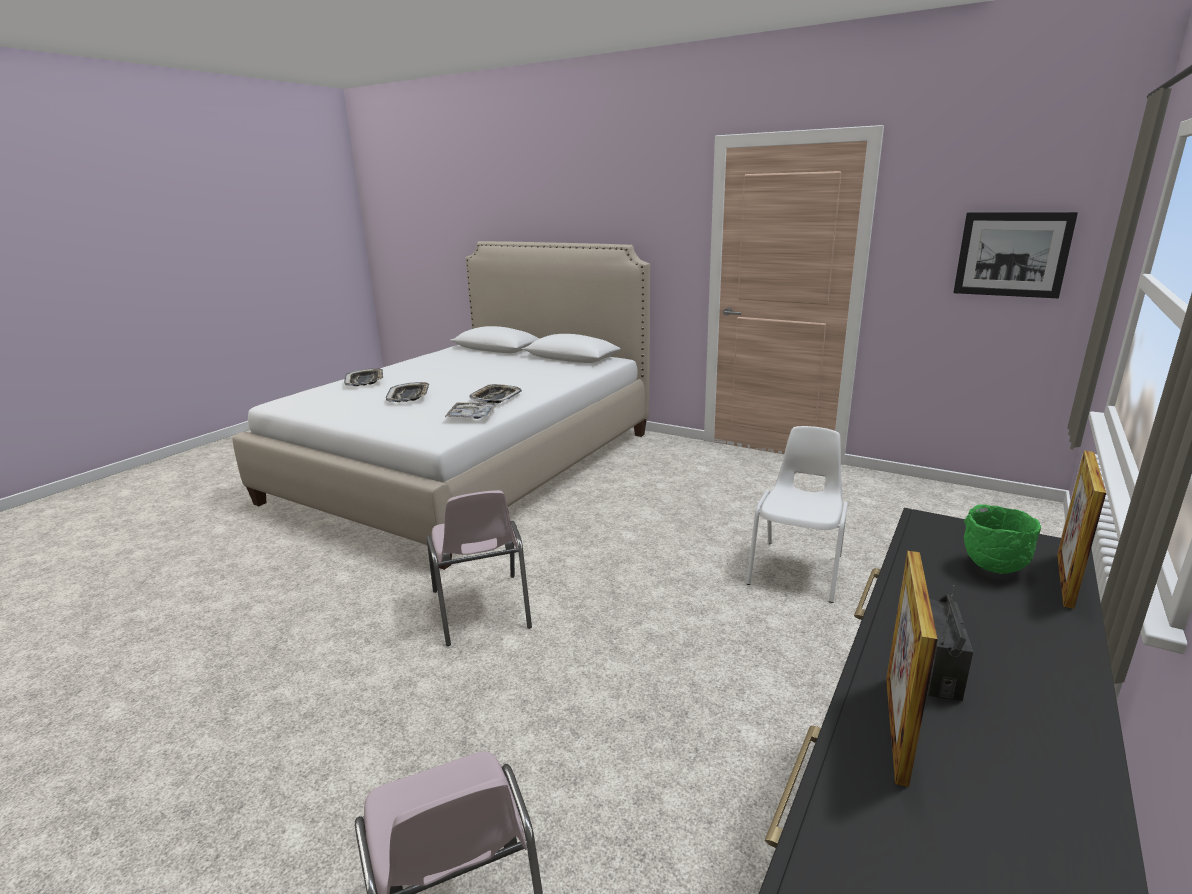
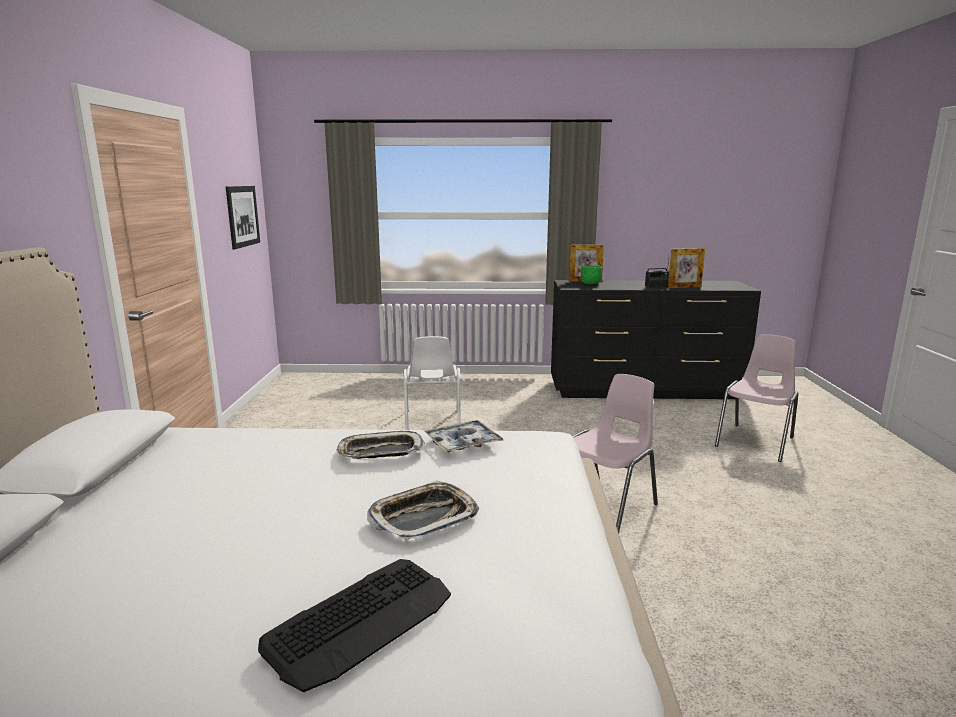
camera: 120 degrees left, 5 degrees down
(365, 381) = (361, 620): tray -> keyboard
(797, 569) = (432, 422): white chair -> white chair turned 90 degrees counterclockwise

